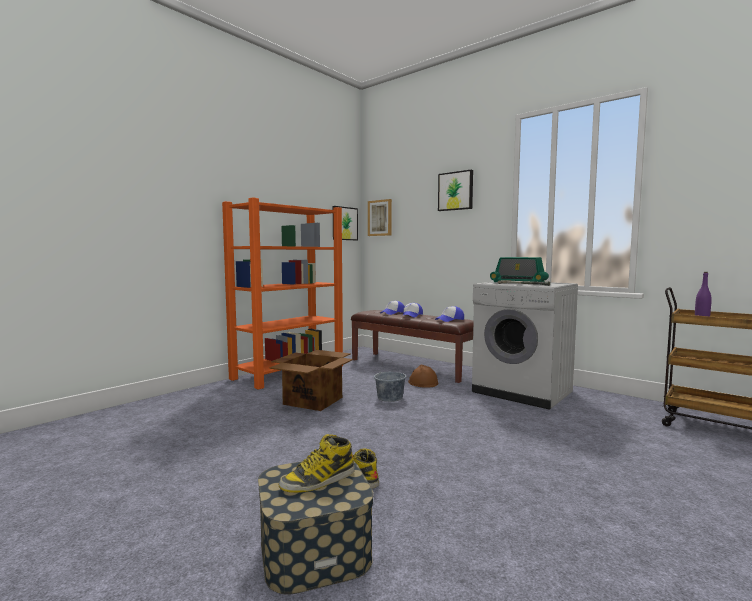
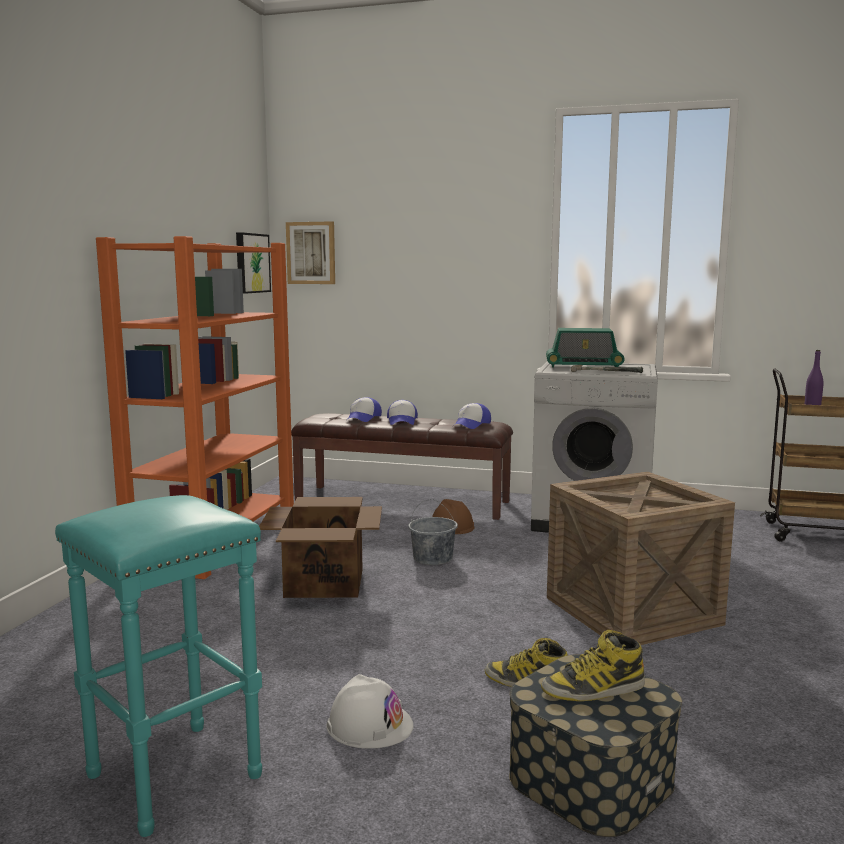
camera: 25 degrees left, 5 degrees up
(112, 480) = (173, 777): none -> turquoise stool
(234, 479) = (369, 725): none -> white hard hat
(318, 480) = (593, 689): boot -> boot turned 45 degrees clockwise
(456, 191) = (456, 217): picture -> none
(482, 450) = (632, 611): none -> crate

